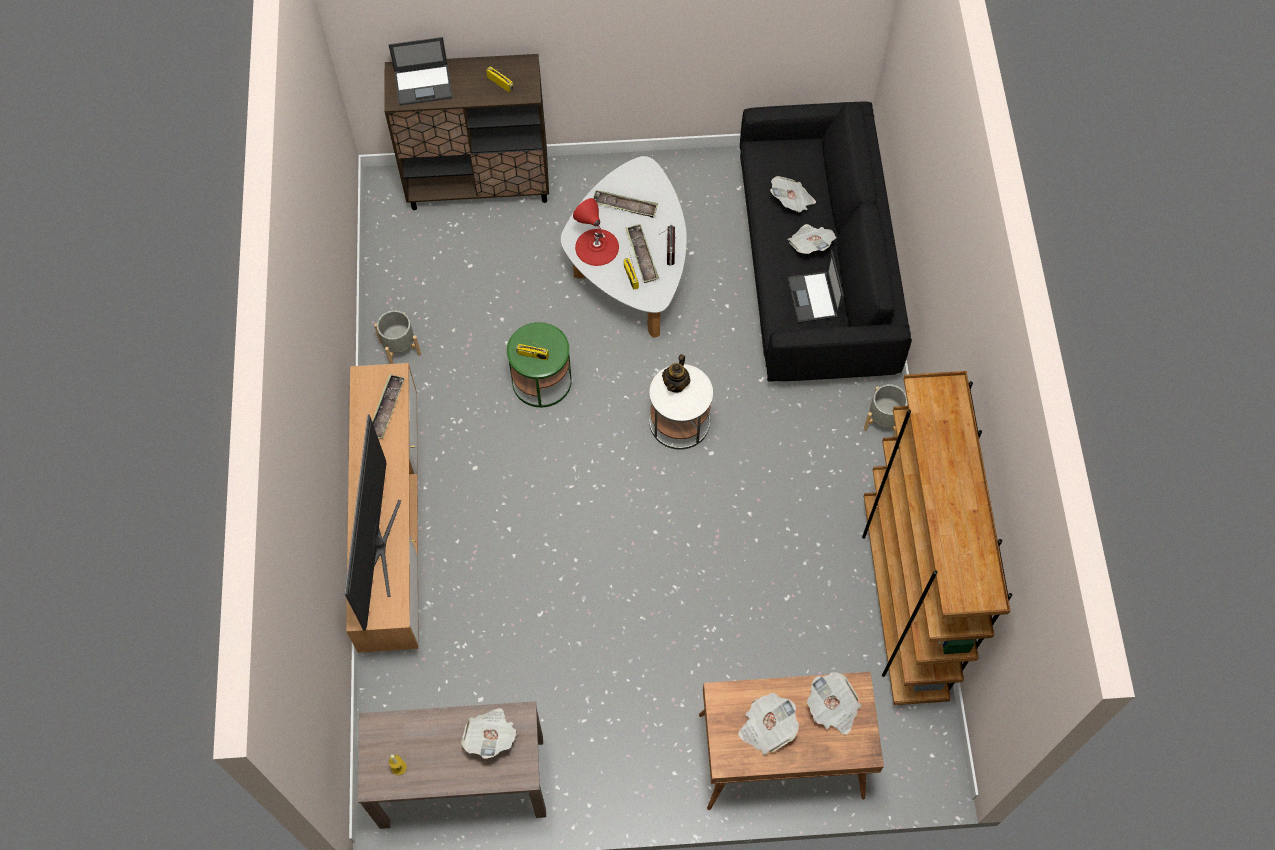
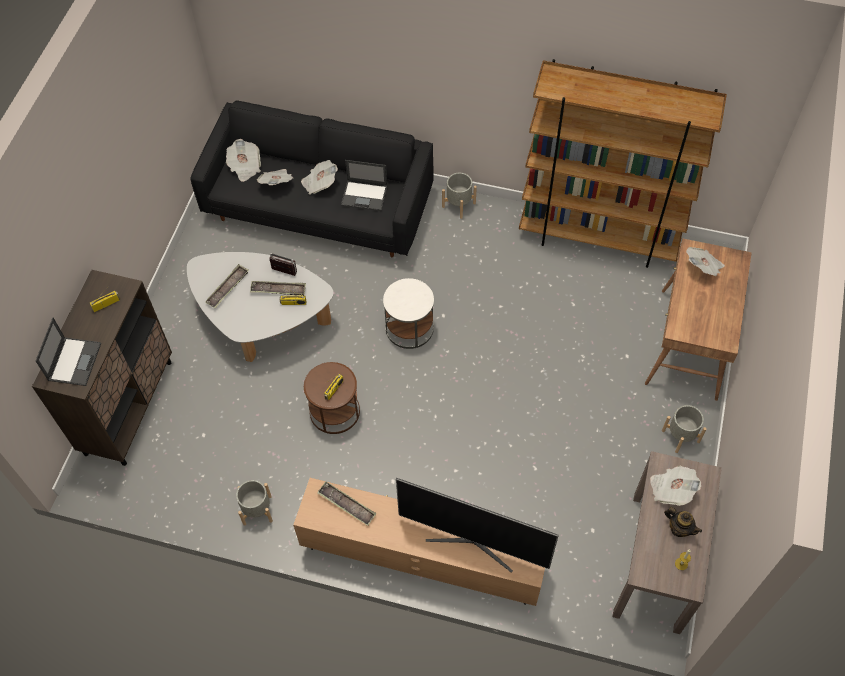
camera: 70 degrees left, 5 degrees down
(542, 380) = (334, 411): green side table -> brown side table
(596, 247) = (255, 318): red table lamp -> none
(640, 775) = (681, 436): none -> grey planter
(676, 384) = (401, 300): teapot -> teapot (679, 528)
(766, 728) = (708, 310): newspaper -> newspaper (245, 167)

